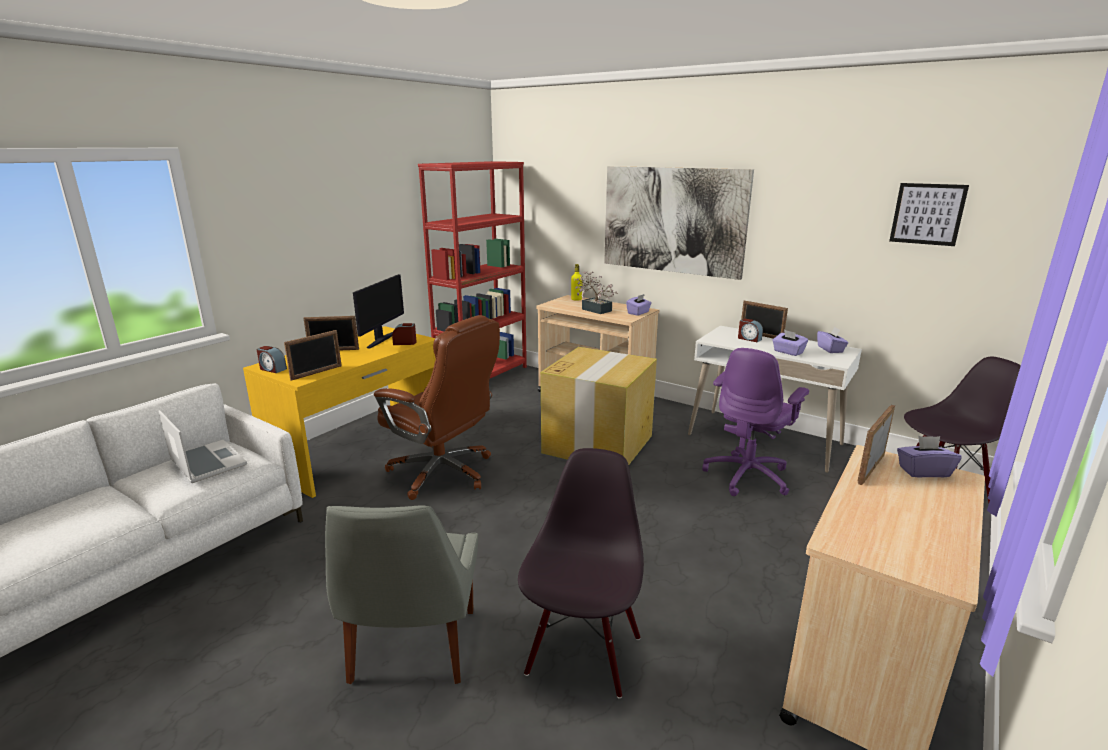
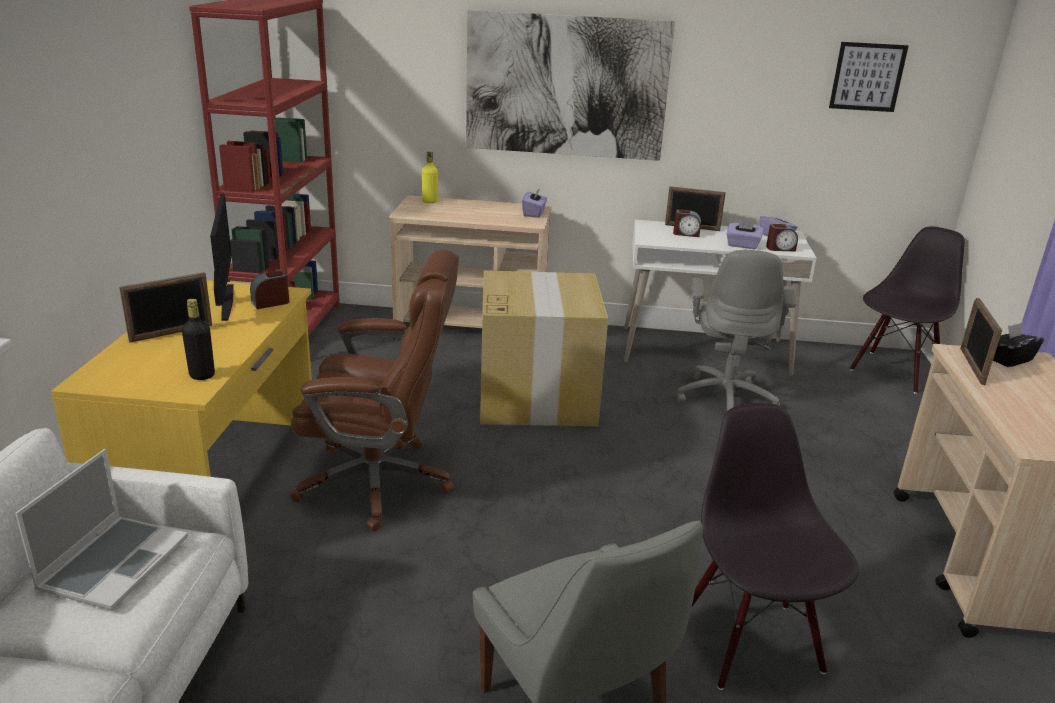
camera: 30 degrees left, 5 degrees up
(206, 463) = (114, 563): laptop -> laptop turned 90 degrees clockwise
(272, 369) = (113, 383): alarm clock -> alarm clock (780, 248)
(316, 373) = (202, 375): picture frame -> black bottle
(594, 309) = (473, 214): potted plant -> none
(748, 476) = (726, 398): purple office chair -> grey office chair
(923, 471) = (1008, 359): purple tissue box -> black tissue box

